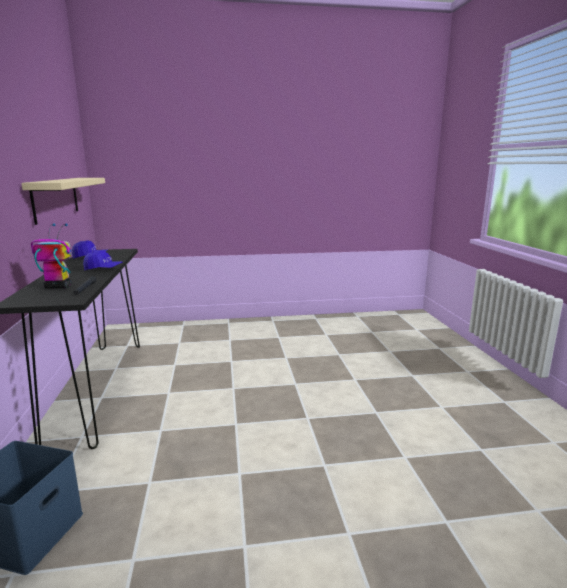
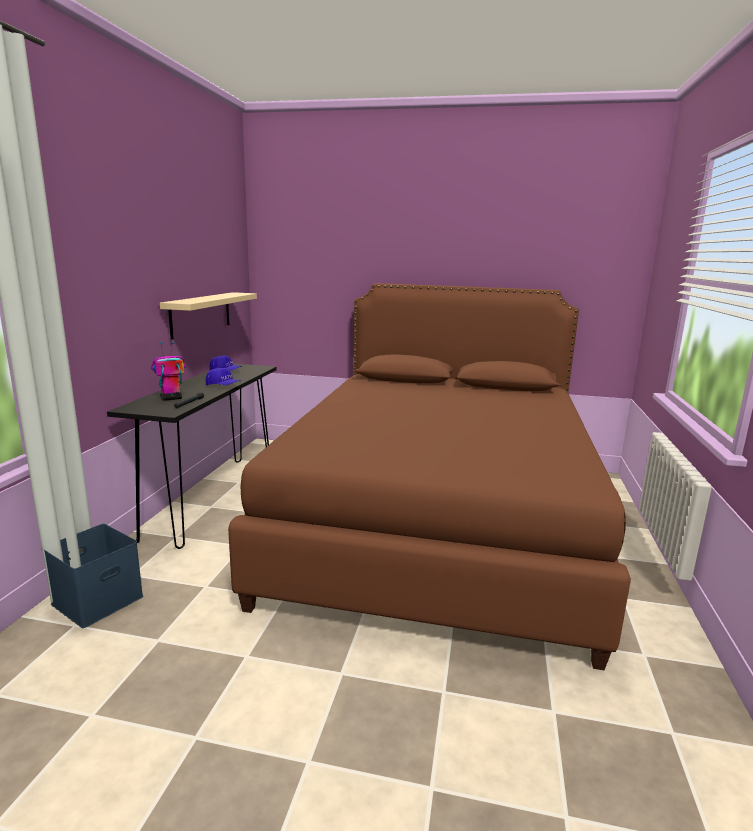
camera: 20 degrees right, 0 degrees up
(57, 287) = (170, 398): toy robot -> toy robot turned 45 degrees counterclockwise
(325, 370) = (437, 522): none -> brown bed

